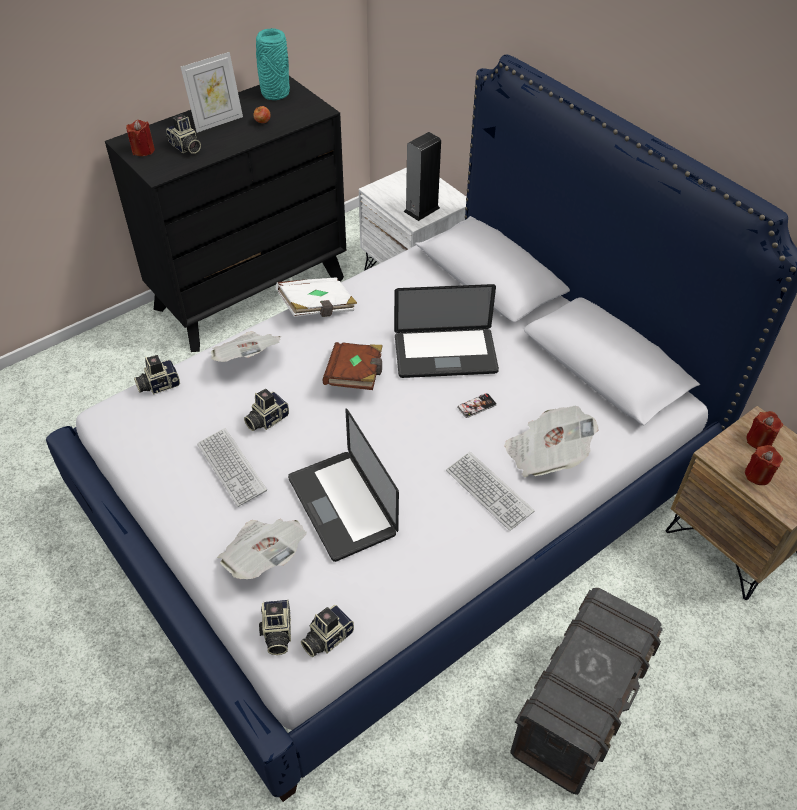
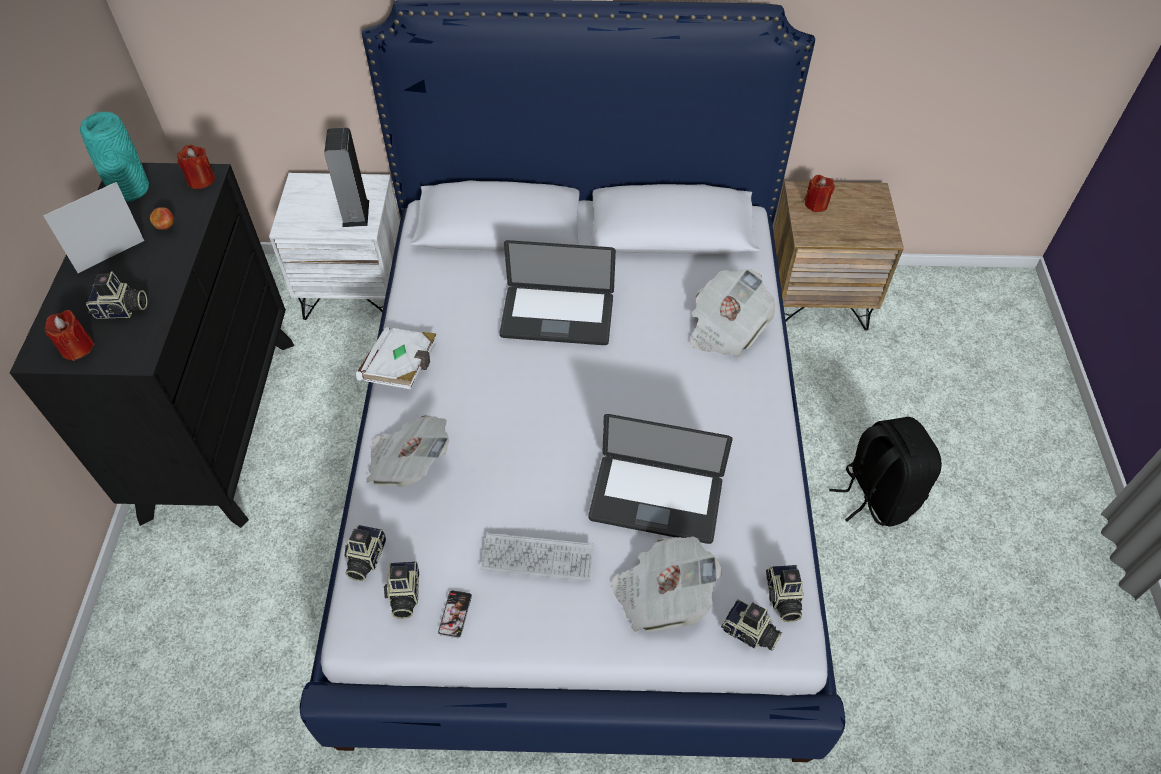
camera: 50 degrees left, 5 degrees up
(217, 122) = (114, 260): picture frame -> picture frame turned 135 degrees counterclockwise
(266, 419) = (504, 494): camera -> camera (403, 595)
(355, 376) = (518, 394): brown book -> none
(445, 354) = (557, 317): laptop -> laptop turned 60 degrees clockwise
(476, 406) = (634, 336): phone -> phone (455, 614)
(489, 491) = (729, 389): keyboard -> none
(578, 709) = (875, 495): grey storage box -> black backpack
(758, 475) = (845, 228): red candle -> red candle (201, 180)

